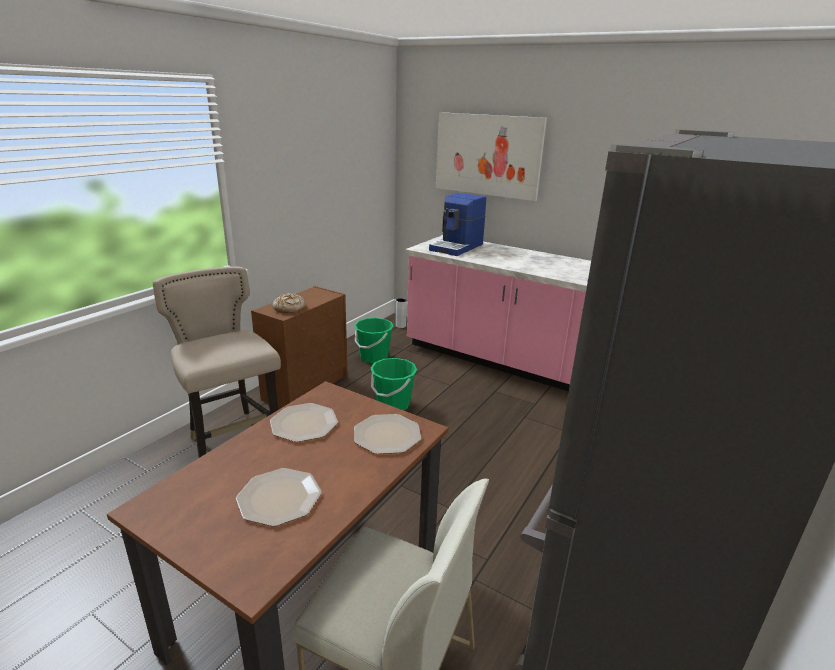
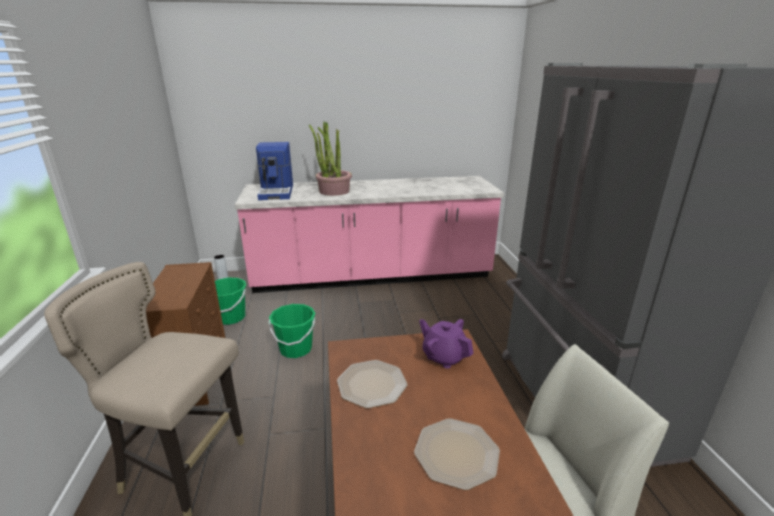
camera: 40 degrees left, 0 degrees up
(289, 308) = (173, 295): bread -> none
(387, 435) = (444, 357): plate -> purple teapot
(488, 155) = (277, 105): picture -> none
(511, 259) = (334, 191): none -> potted plant

